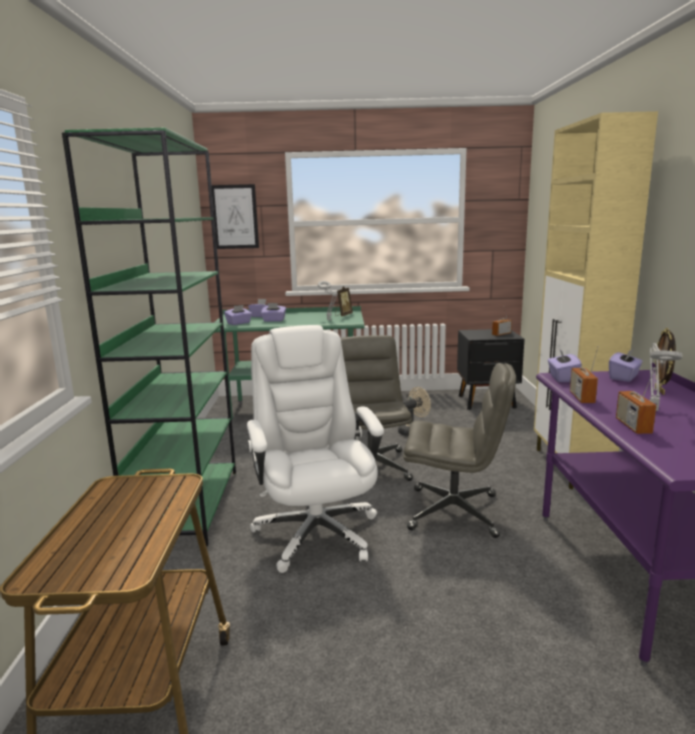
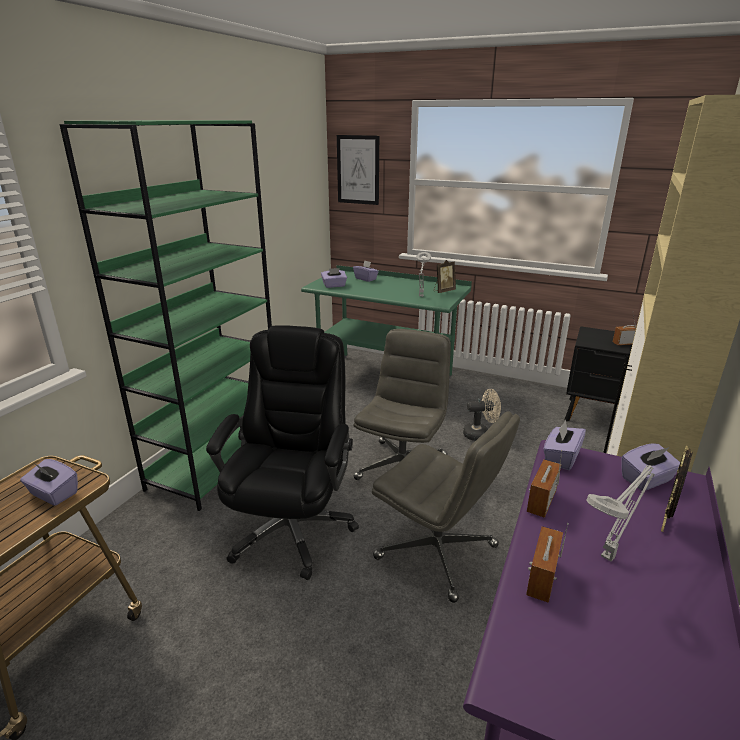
camera: 25 degrees right, 10 degrees up
(274, 320) = (369, 287): purple tissue box -> purple tissue box (53, 494)
(316, 532) = (292, 528): white office chair -> black office chair

